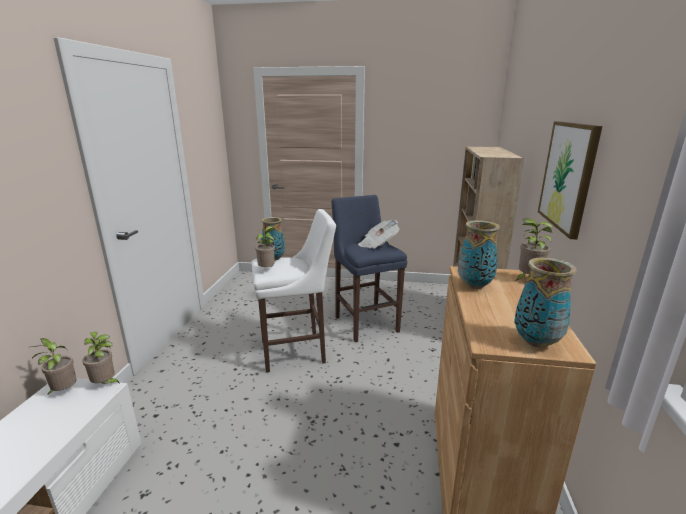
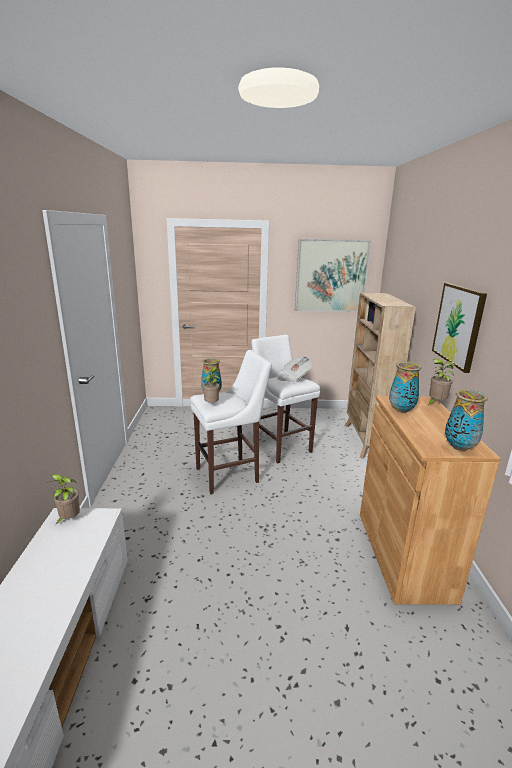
camera: 10 degrees left, 0 degrees up
(106, 384) = (103, 511): potted plant -> none
(365, 322) = (280, 446): blue stool -> white stool
(437, 129) = (331, 276): none -> picture

